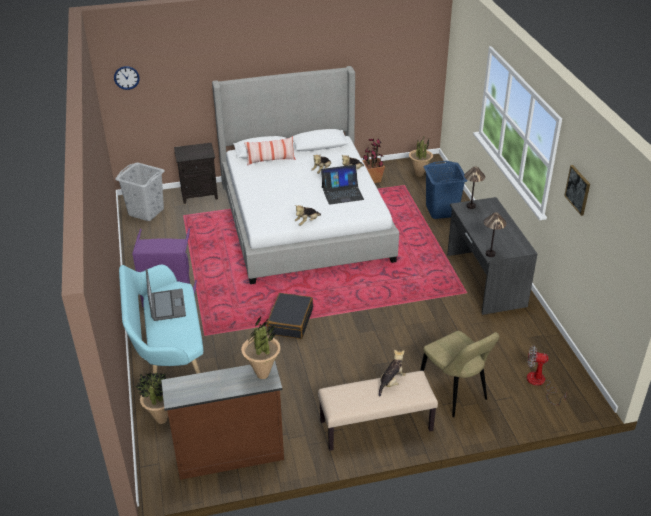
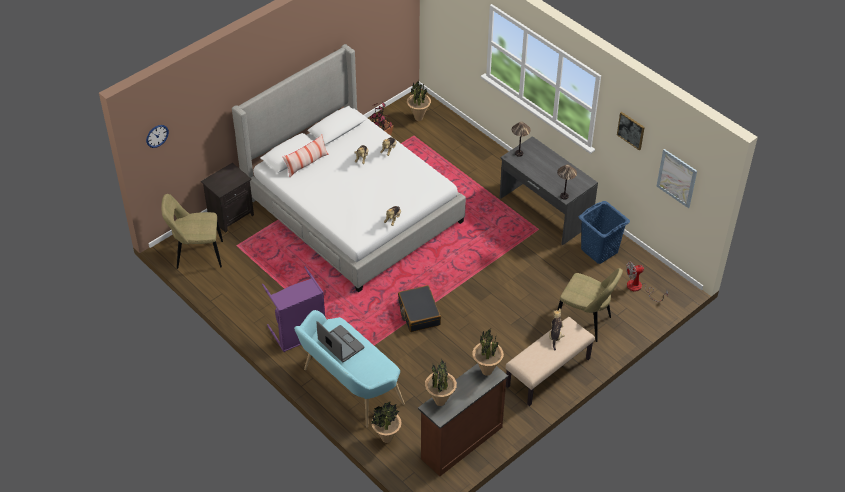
camera: 30 degrees left, 10 degrees up
(146, 212) = (197, 255): grey laundry basket -> beige chair
(188, 384) = (440, 402): none -> potted plant
(342, 193) = (399, 177): laptop -> none
(442, 210) = (465, 152): blue laundry basket -> blue laundry basket (599, 250)
(611, 254) = (677, 178): none -> picture

